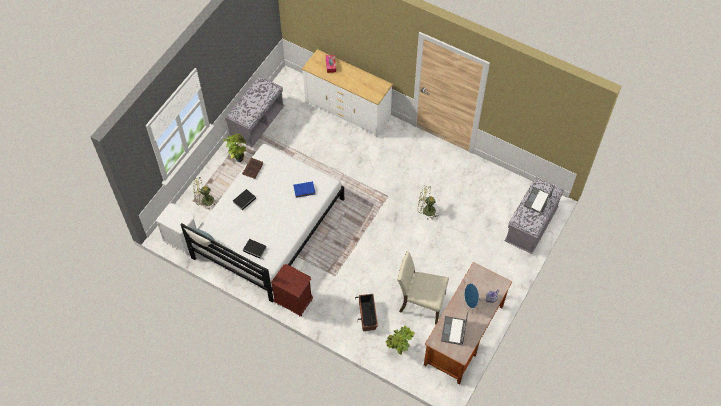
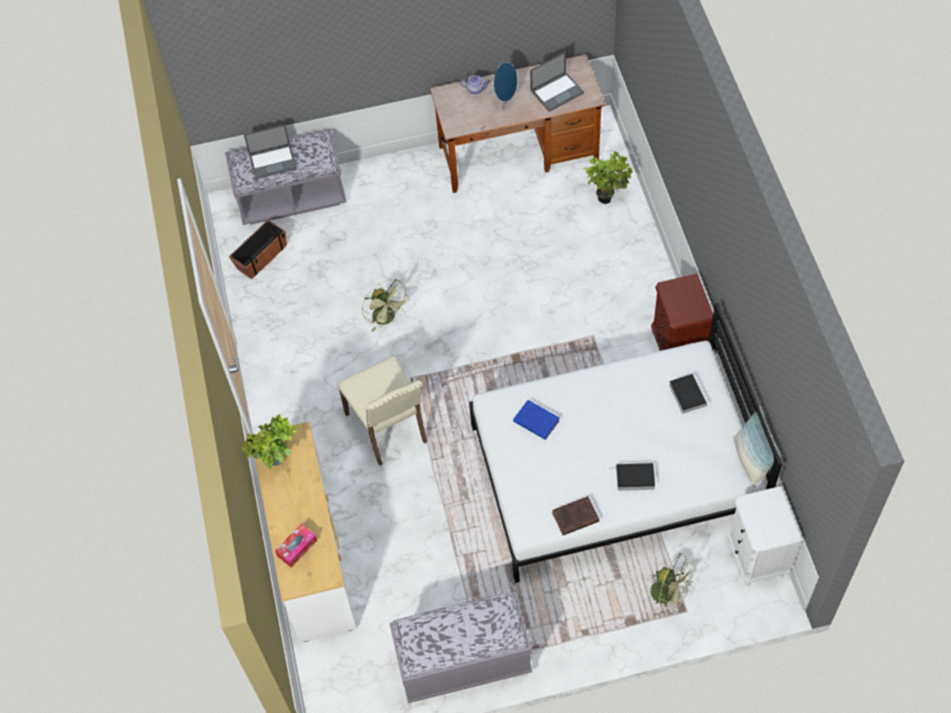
camera: 130 degrees left, 0 degrees up
(238, 158) = (552, 624): potted plant -> potted plant (277, 463)
(367, 316) = (604, 259): planter -> planter (261, 257)
(420, 303) = (525, 222): beige chair -> beige chair (389, 428)

